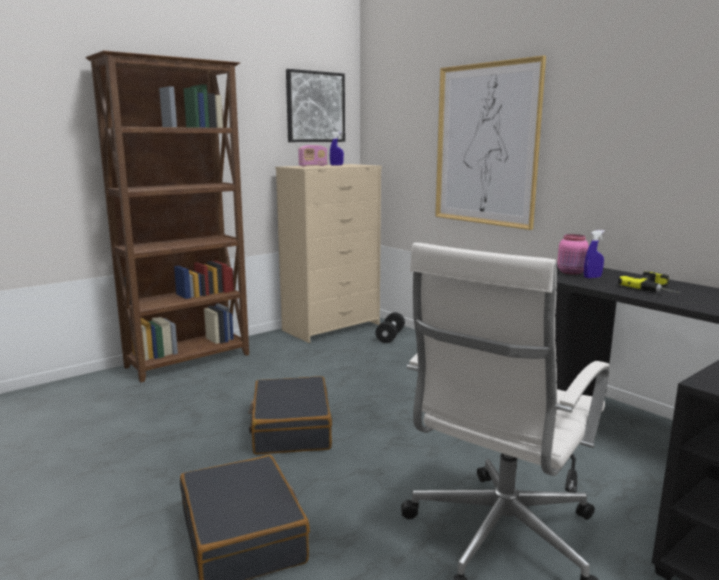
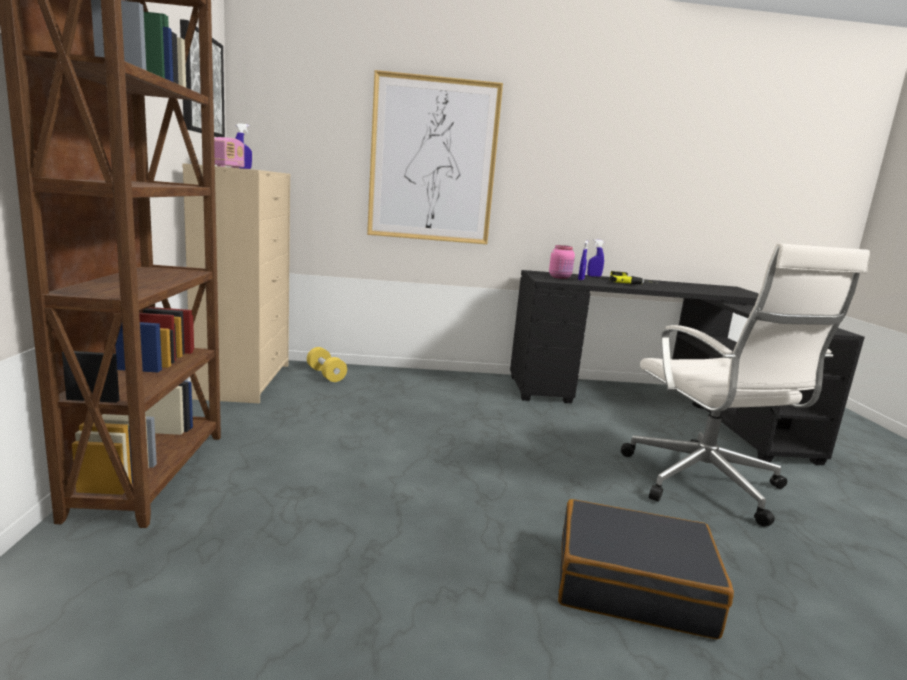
camera: 55 degrees left, 0 degrees up
(291, 428) = (448, 486): black suitcase -> none
(390, 336) = (326, 374): black dumbbell -> yellow dumbbell
(640, 276) = (594, 276): none -> blue spray bottle

